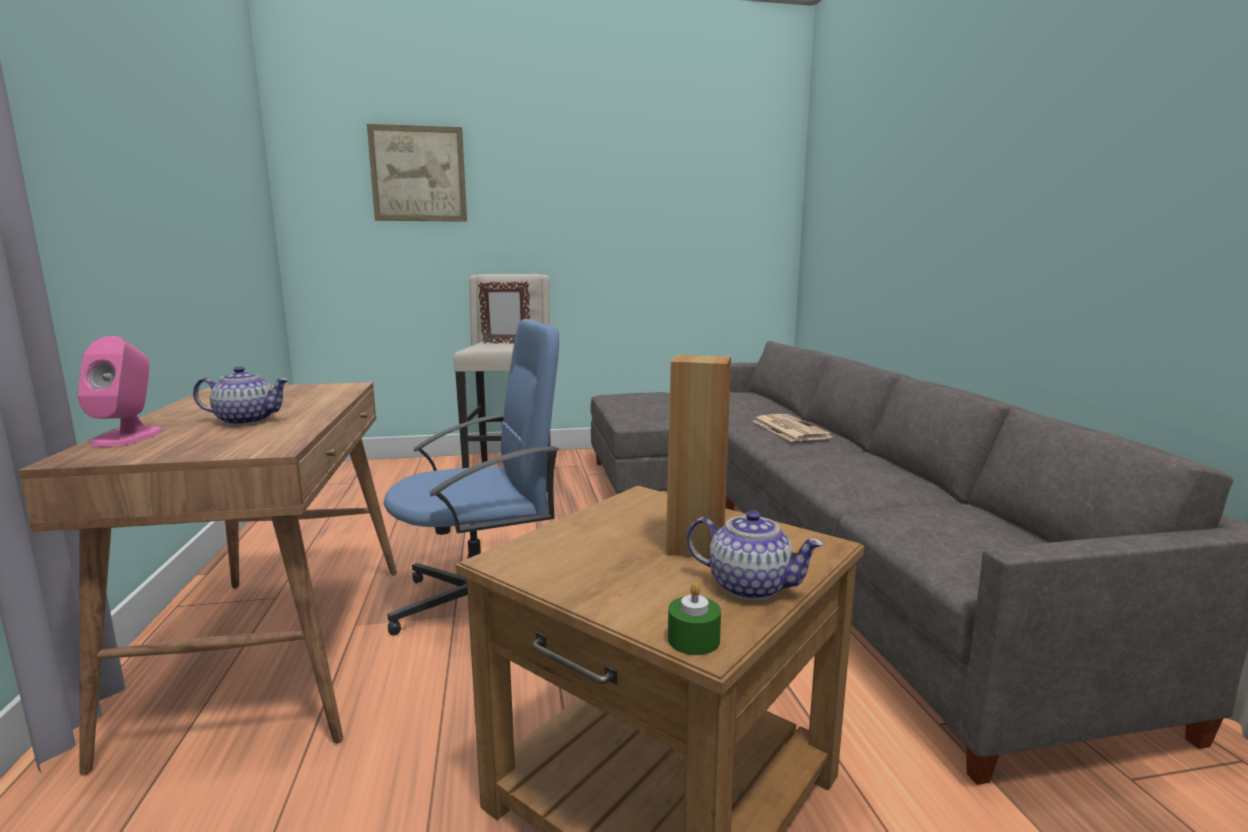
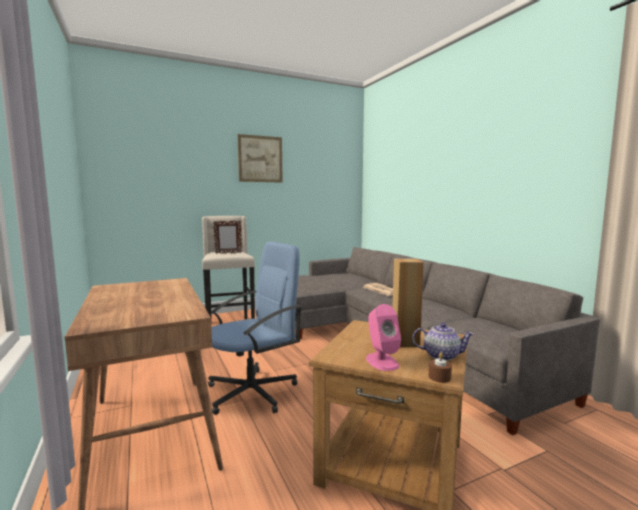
camera: 15 degrees left, 5 degrees down
(128, 437) = (98, 315): pink speaker -> pink speaker (381, 361)
(246, 420) = (151, 302): teapot -> none
(418, 174) = (168, 161): picture -> picture (260, 159)
(693, 640) = (439, 377): green candle -> brown candle

